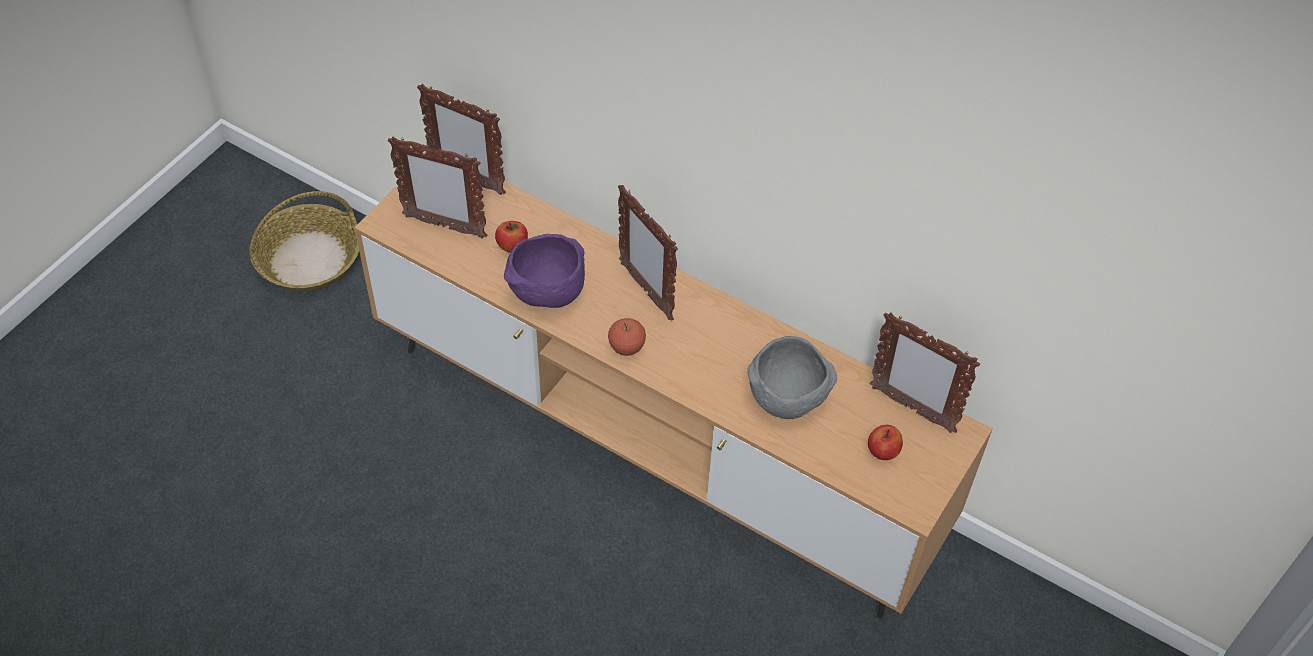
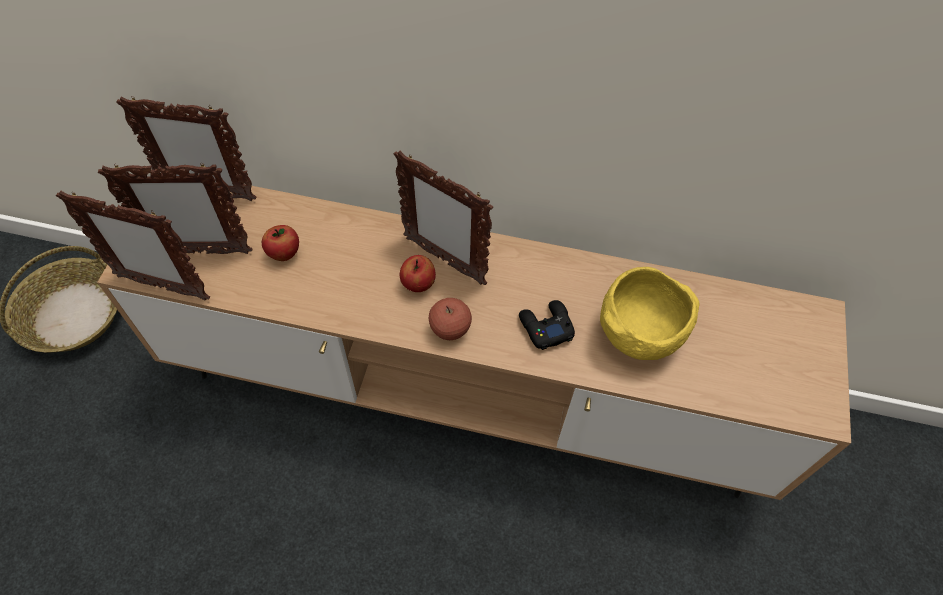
camera: 20 degrees left, 5 degrees up
(546, 294) = (341, 295): purple bowl -> none
(709, 369) = (545, 327): none -> black game controller
(788, 398) = (639, 333): grey bowl -> yellow bowl
(882, 452) = (759, 362): apple -> apple (418, 284)
(911, 409) = (761, 305): picture frame -> picture frame (162, 287)

